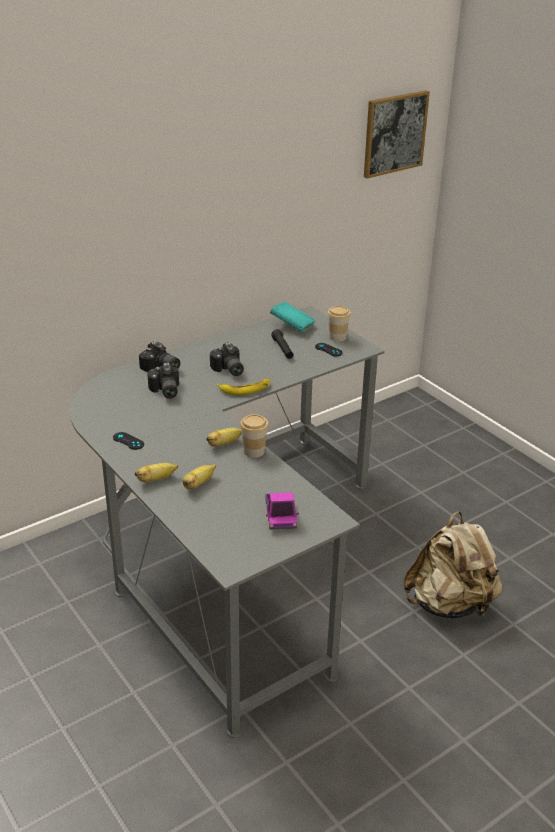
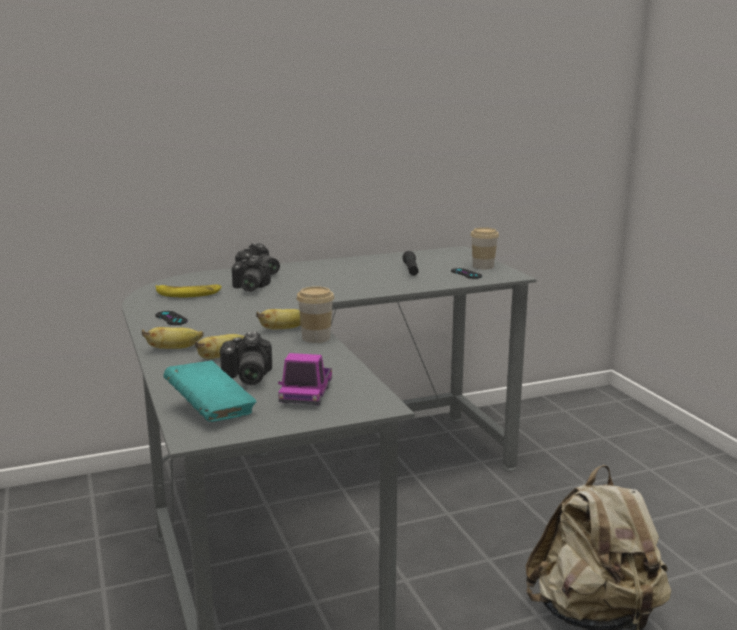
camera: 15 degrees right, 15 degrees down
(228, 370) = (334, 279): camera -> camera (245, 377)
(245, 389) = (344, 293): banana -> banana (188, 294)
(292, 326) = (433, 257): turquoise book -> turquoise book (211, 411)
(394, 133) = (574, 56): picture -> none

